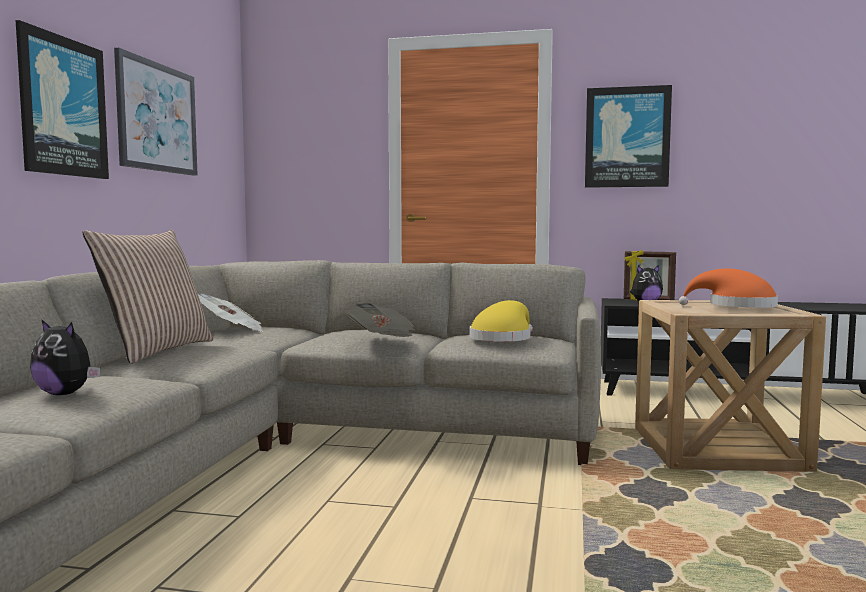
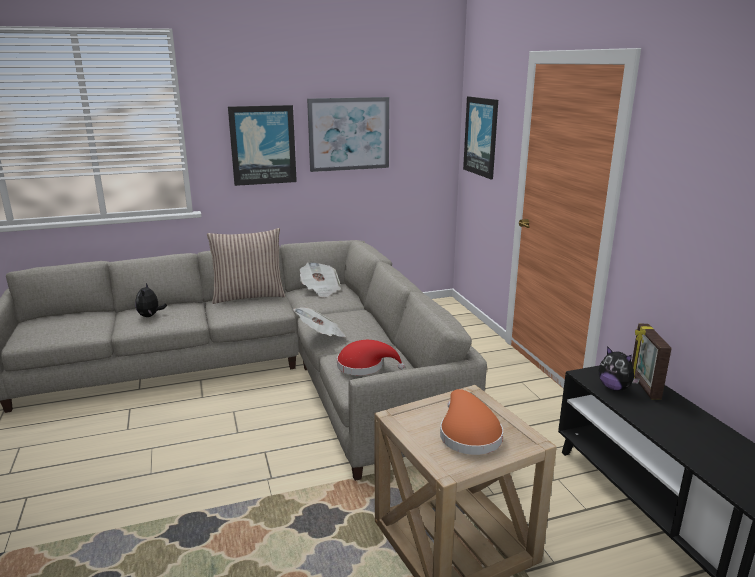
camera: 60 degrees right, 15 degrees up
(502, 338) = (364, 366): yellow hat -> red hat
(627, 137) = (683, 192): picture -> picture (481, 136)

